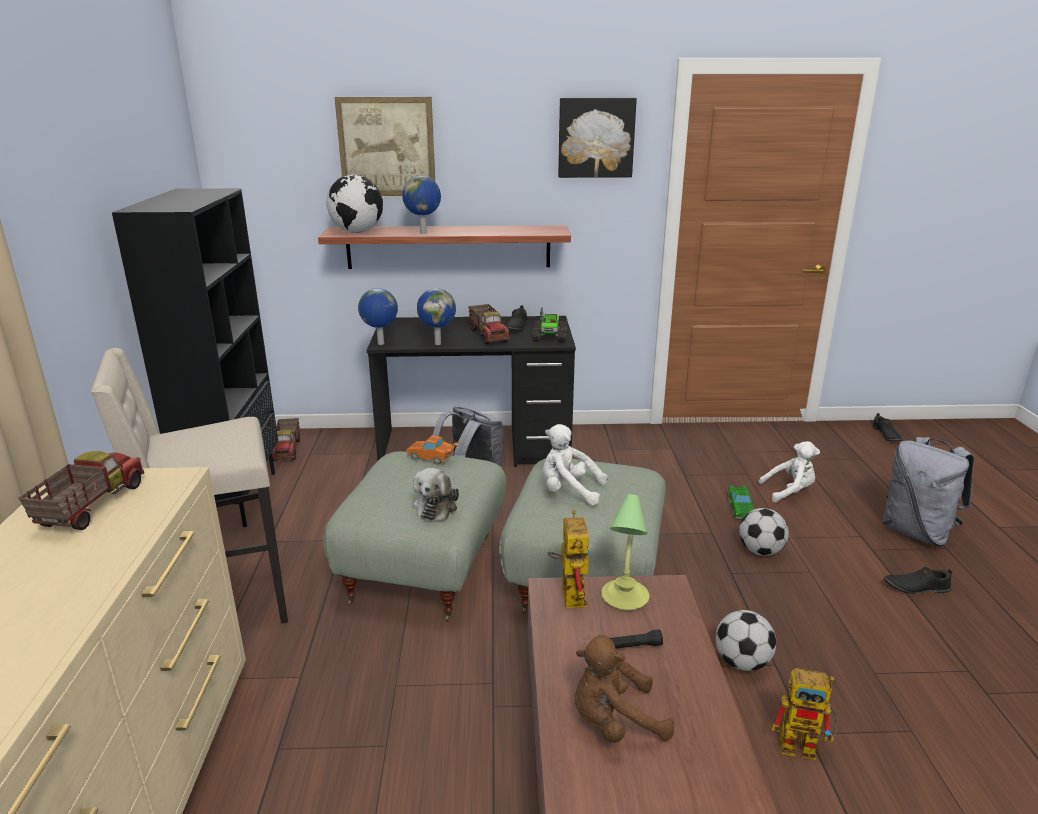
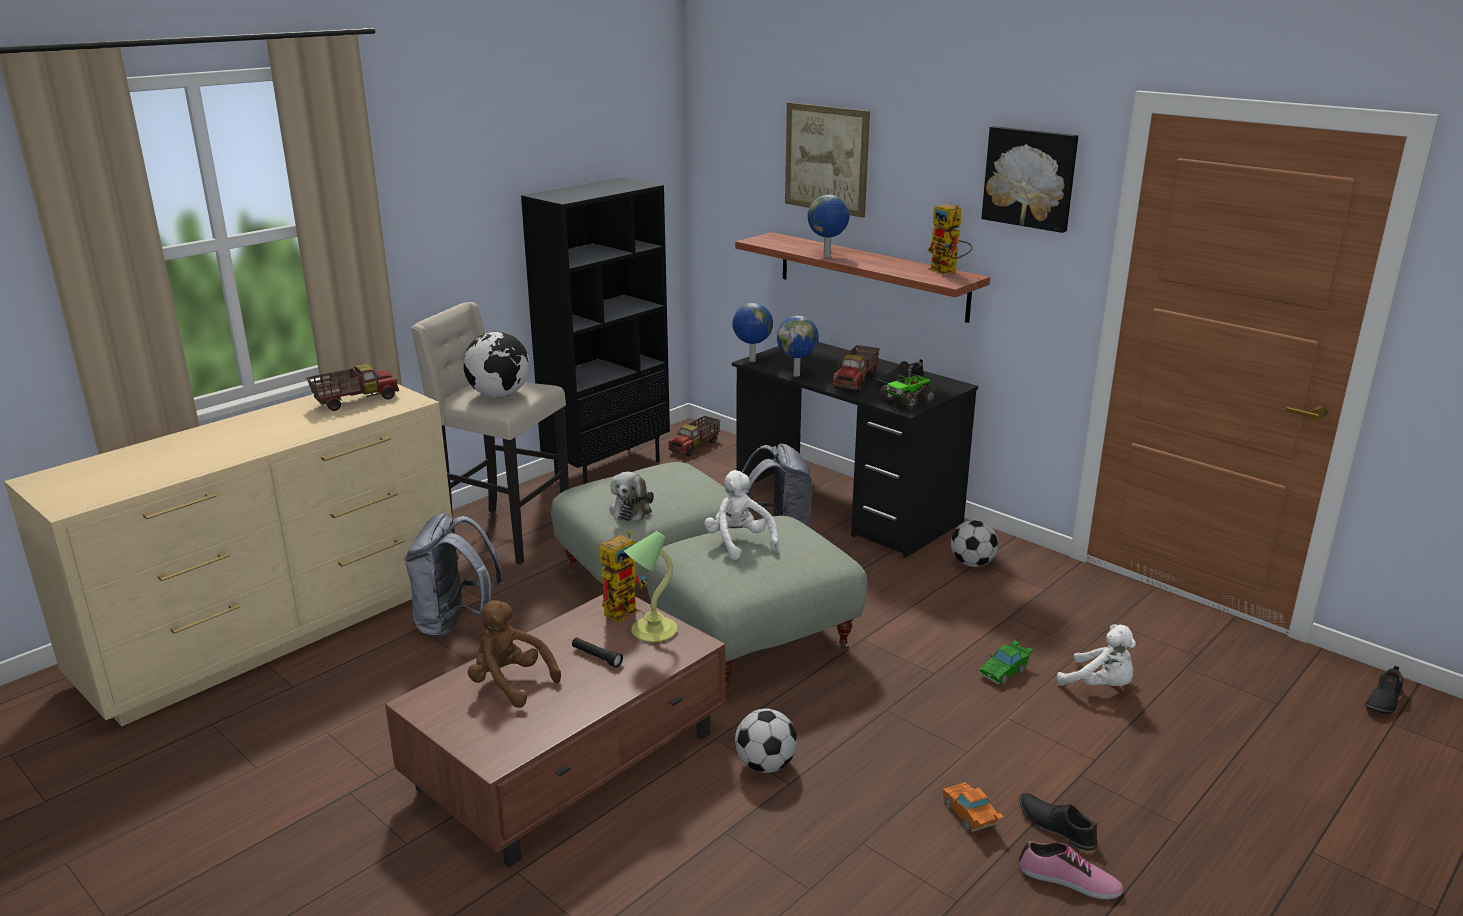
camera: 45 degrees right, 0 degrees up
(357, 232) = (777, 242): globe -> globe (499, 395)
(433, 458) = (690, 476): orange toy car -> orange toy car (970, 816)
(436, 506) = (631, 509): plush toy -> plush toy turned 45 degrees counterclockwise
(760, 551) = (951, 711): football -> football (972, 564)
(805, 746) = (708, 836): toy robot -> toy robot (948, 271)
(917, 532) = (1176, 794): grey backpack -> grey backpack (455, 624)
(975, 615) = (1069, 881): none -> shoe

